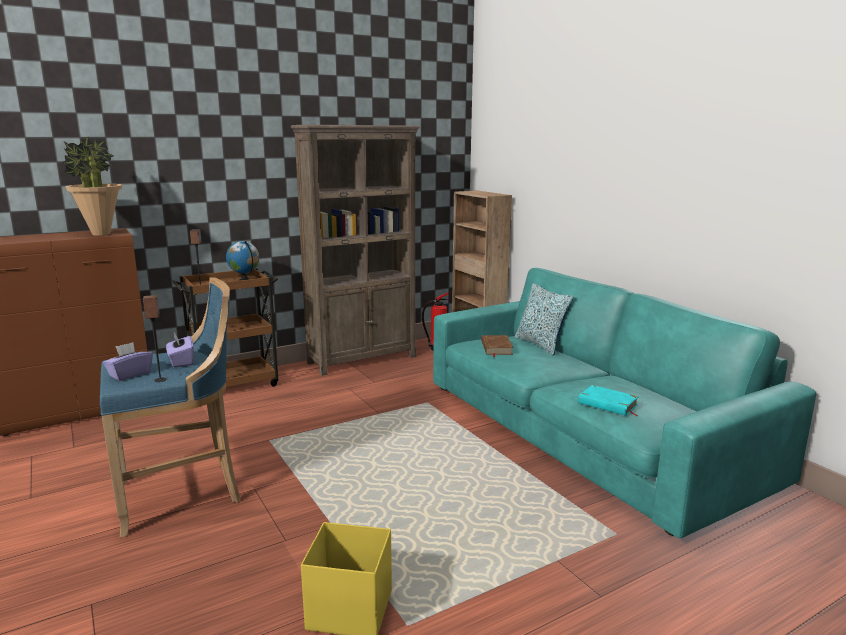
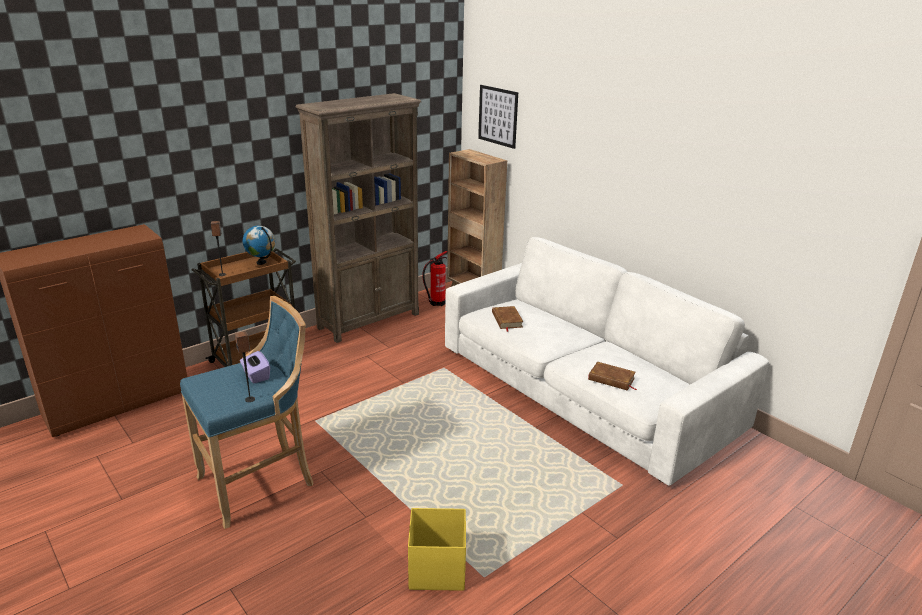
camera: 10 degrees left, 10 degrees up
(101, 234) = (129, 238): potted plant -> none
(130, 374) = (219, 395): purple tissue box -> none
(503, 151) = (498, 116): none -> picture
(540, 344) = (542, 311): pillow -> none
(583, 430) = (583, 388): turquoise sofa -> white sofa
(608, 404) = (611, 379): turquoise book -> brown book

